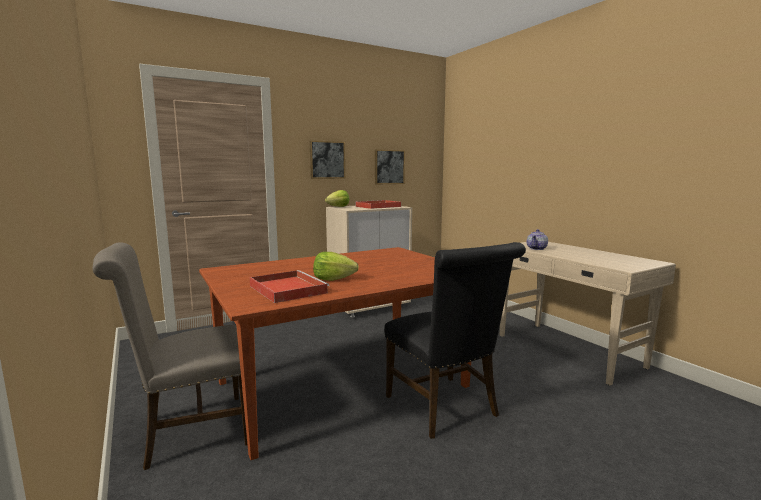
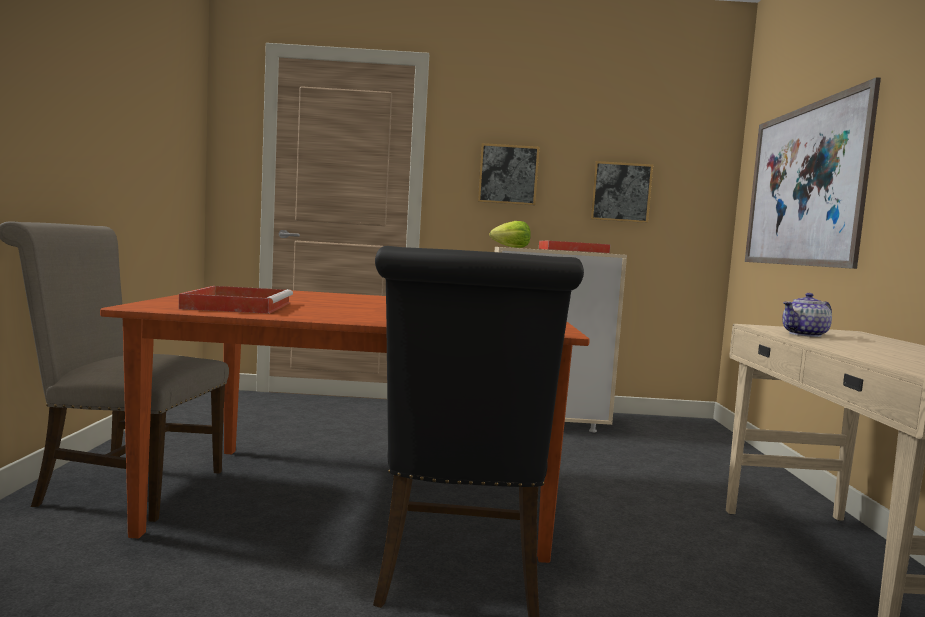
camera: 30 degrees right, 5 degrees down
(333, 279) = (326, 308): lettuce -> none
(492, 165) = (802, 186): none -> picture

